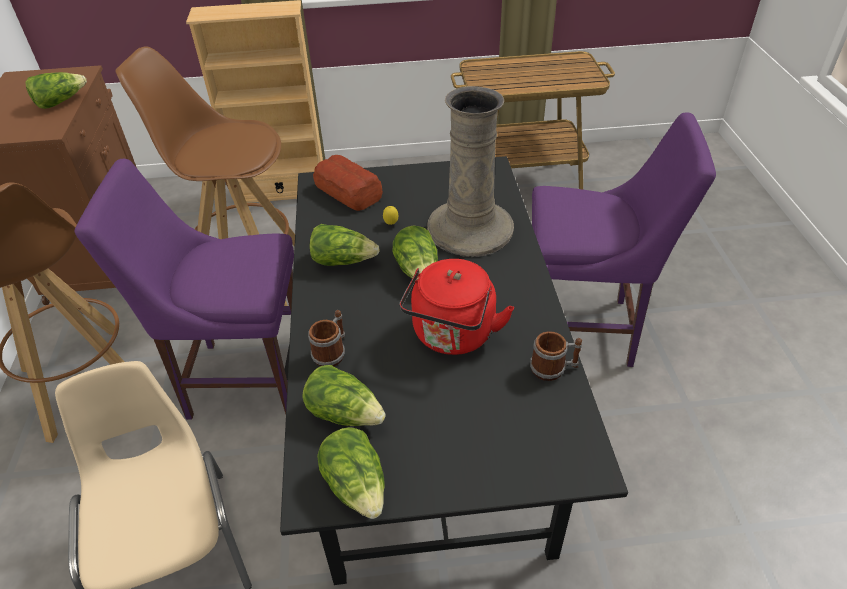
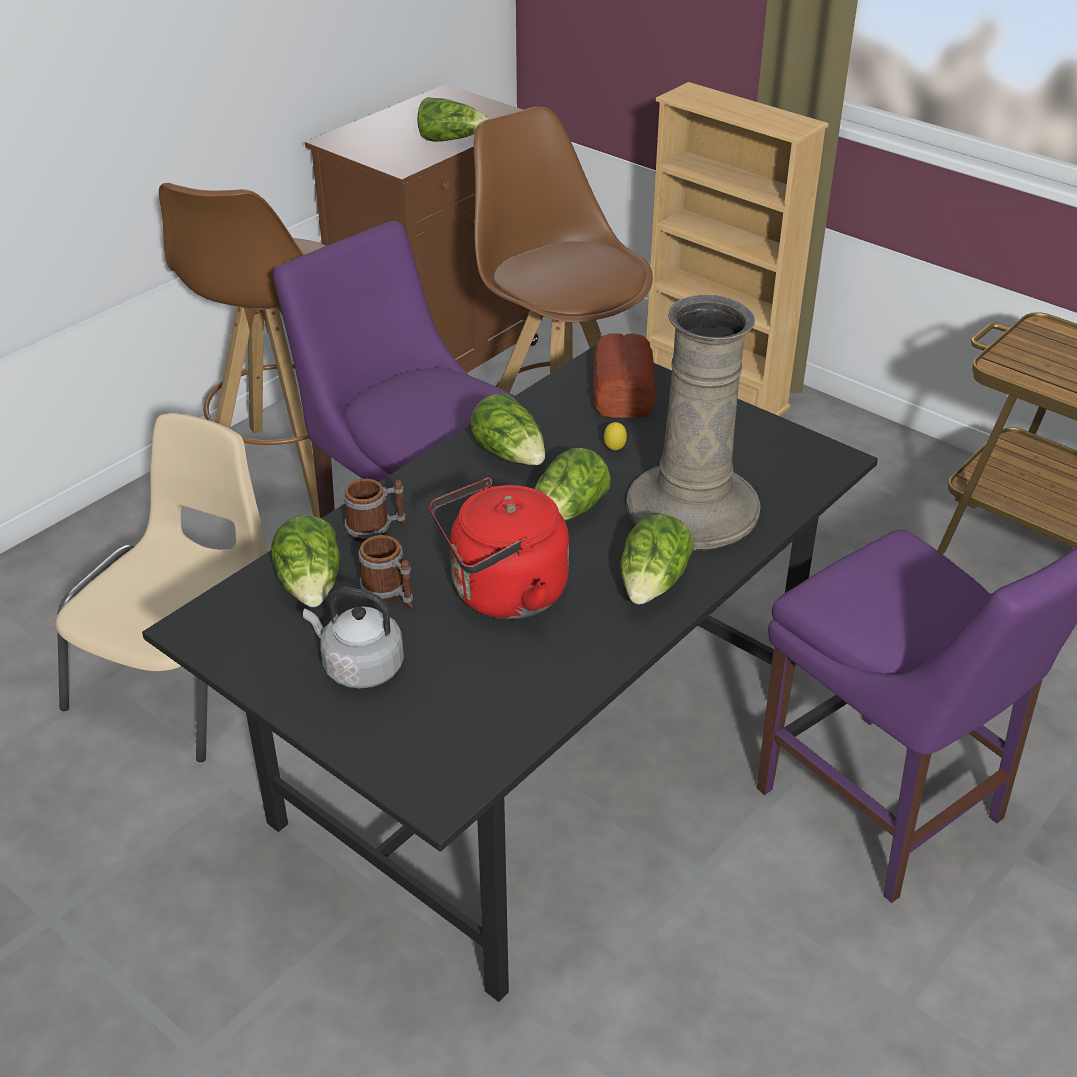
camera: 45 degrees right, 5 degrees down
(357, 485) = (238, 645): lettuce -> lettuce (653, 584)
(444, 436) = (359, 667): none -> grey kettle
(553, 369) = (550, 695): mug -> mug (390, 593)

